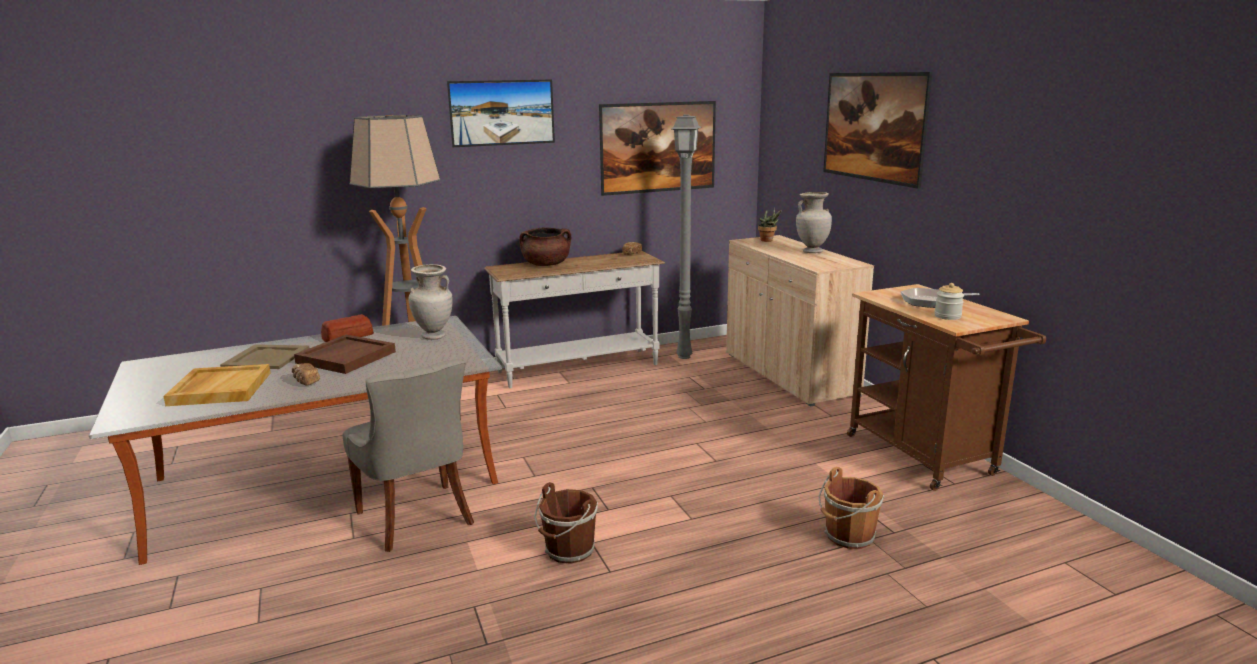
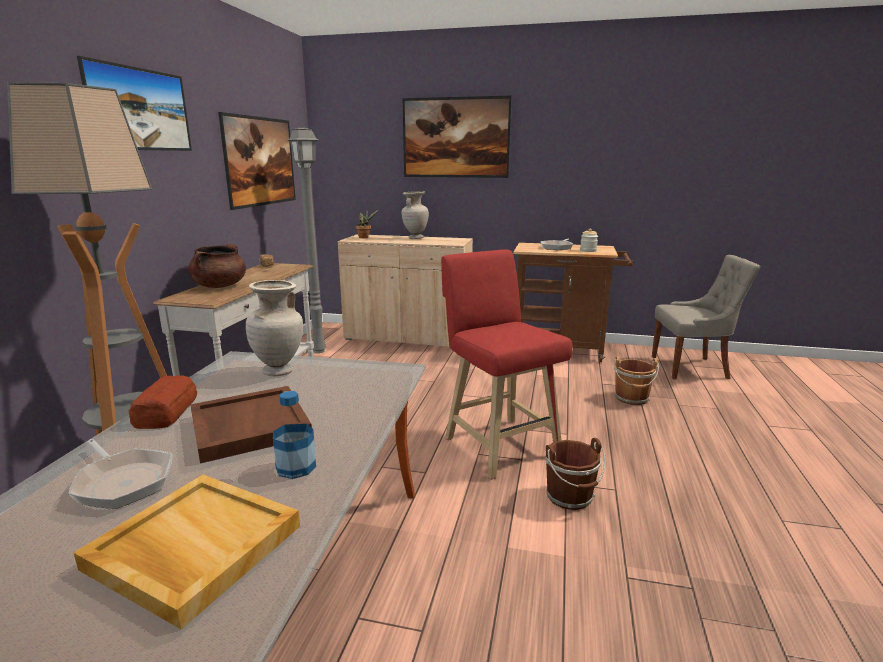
camera: 55 degrees left, 0 degrees up
(267, 357) = (123, 481): beige tray -> frying pan
(305, 382) = (296, 467): bread -> bottle
(417, 519) = (429, 566): grey chair -> grey chair (691, 368)
(622, 490) = (498, 444): none -> red stool

